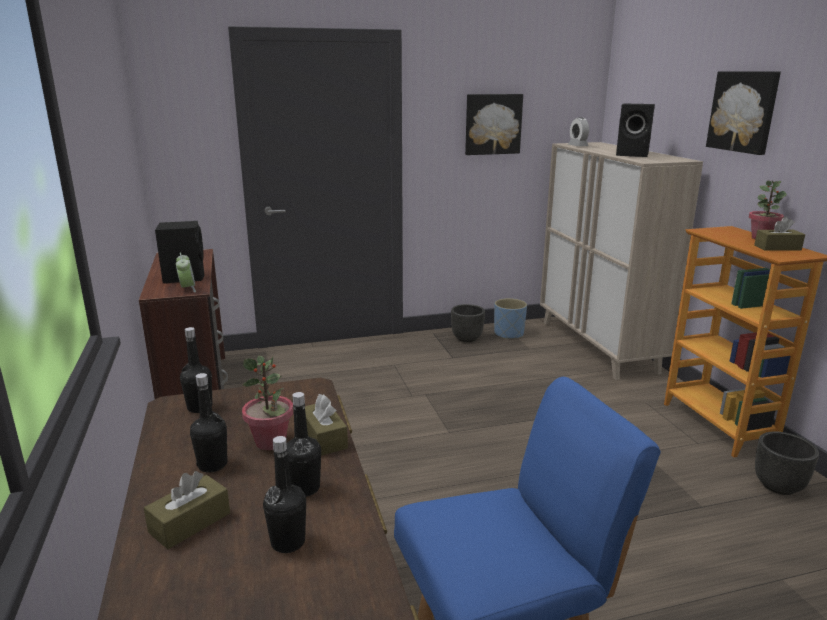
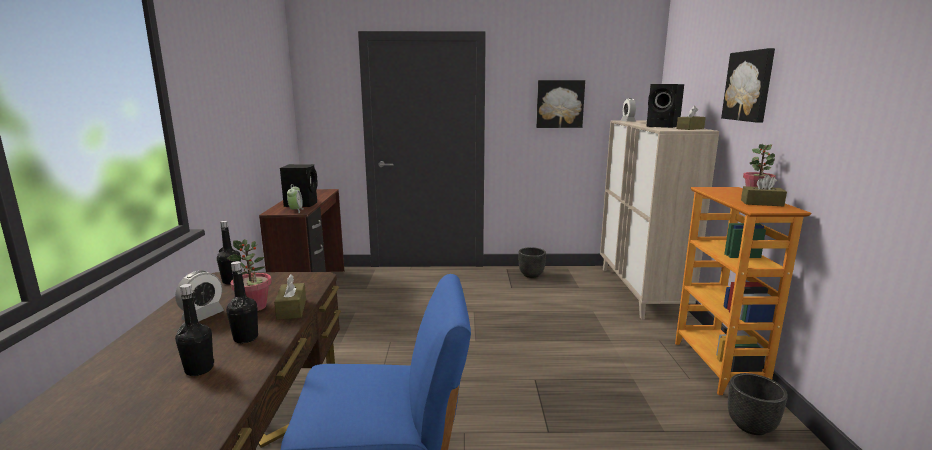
camera: 15 degrees right, 5 degrees down
(190, 523) = (152, 348): brown tissue box -> brown tissue box (690, 128)
(212, 465) = (203, 316): black bottle -> alarm clock
(509, 334) = (568, 275): blue planter -> none

